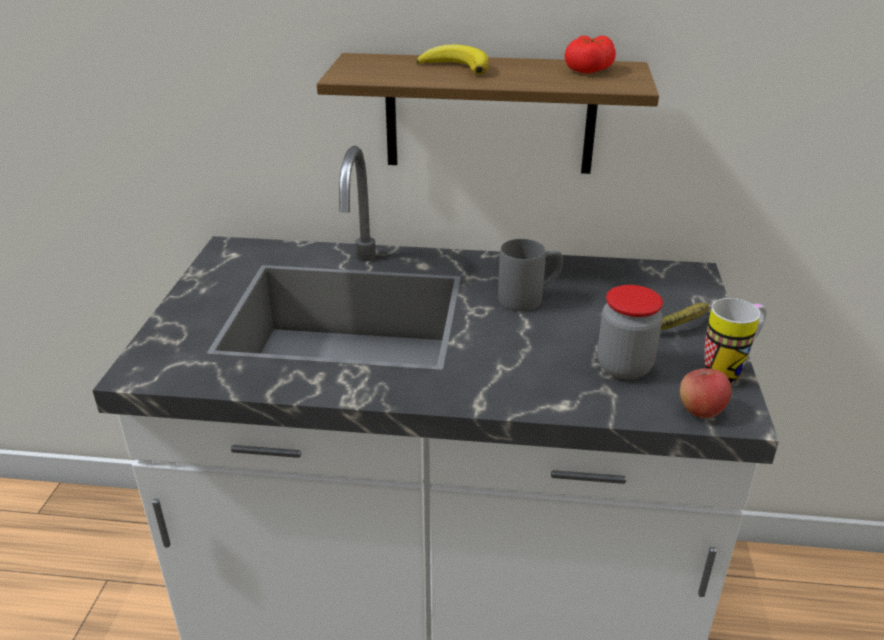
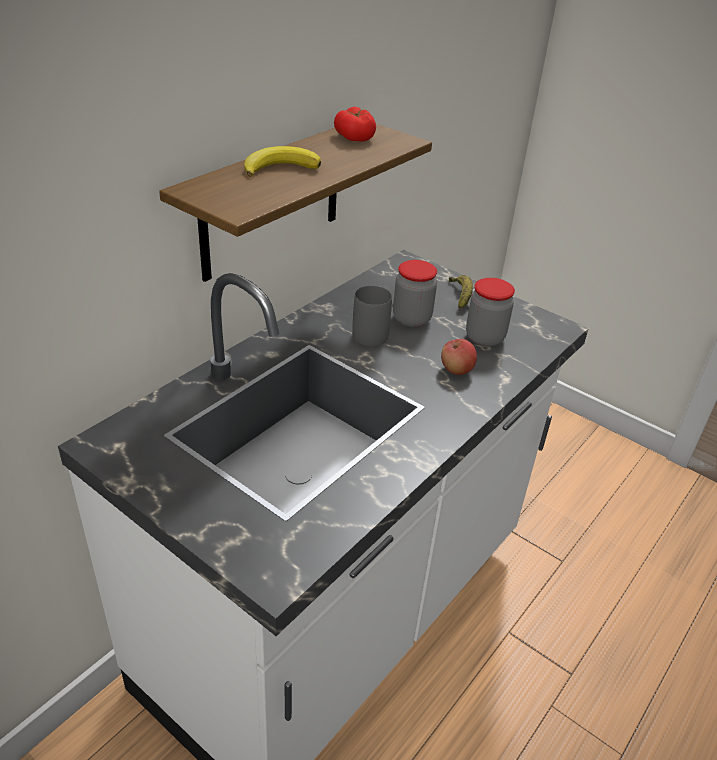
camera: 60 degrees left, 5 degrees up
(587, 311) = (411, 319): none -> jar
(701, 410) = (547, 335): apple -> apple (456, 370)
(728, 372) = (519, 308): mug -> none

